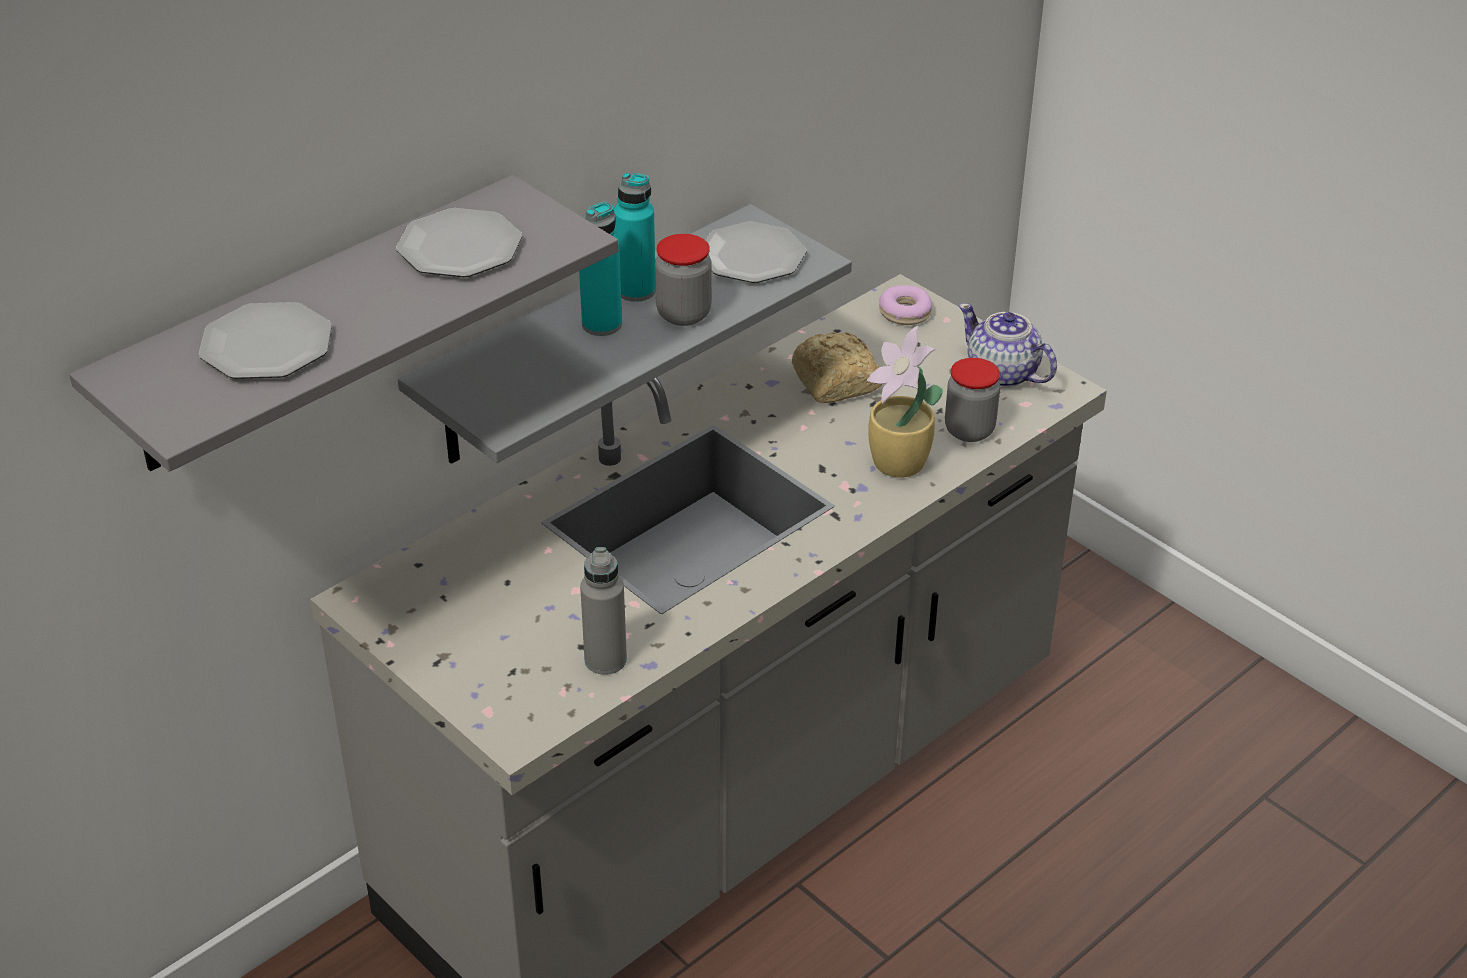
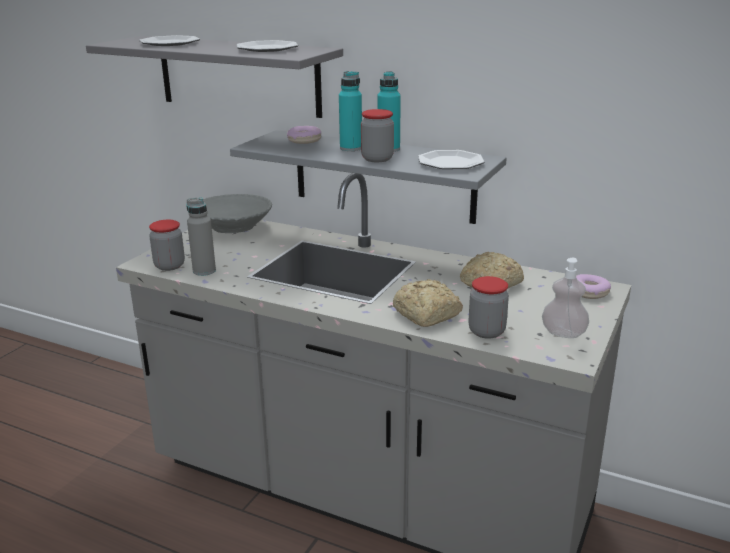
camera: 70 degrees right, 15 degrees down
(416, 595) = (233, 228): none -> grey bowl
(511, 361) = (304, 140): none -> donut
(553, 701) = (169, 266): none -> jar
(898, 465) = (426, 315): potted plant -> bread
(1002, 374) = (563, 333): teapot -> soap dispenser

